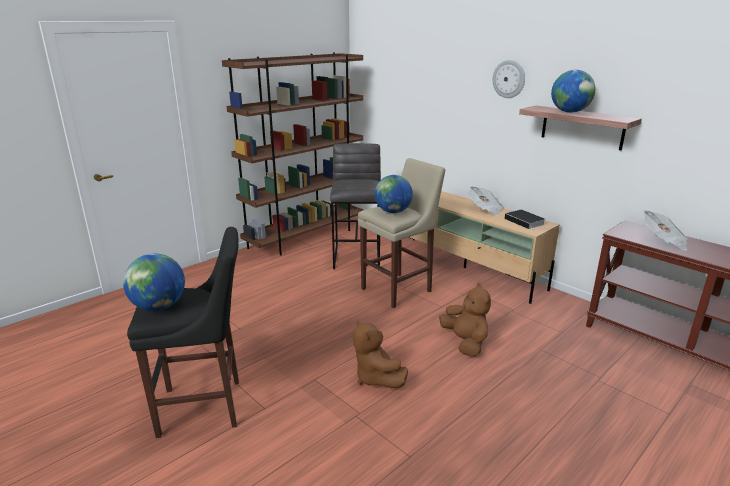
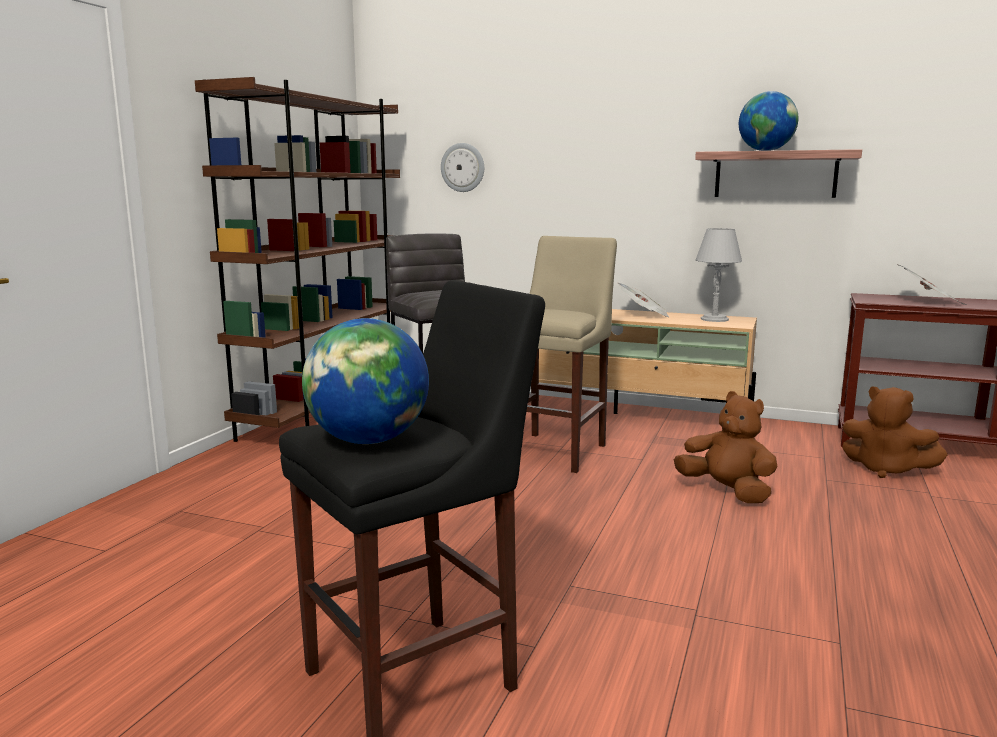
camera: 25 degrees left, 10 degrees down
(376, 378) = (661, 559): brown plush toy -> brown plush toy (886, 470)
(393, 212) = (553, 312): globe -> none
(509, 79) = (655, 121): wall clock -> wall clock (463, 167)
(525, 222) = (714, 319): book -> grey table lamp

